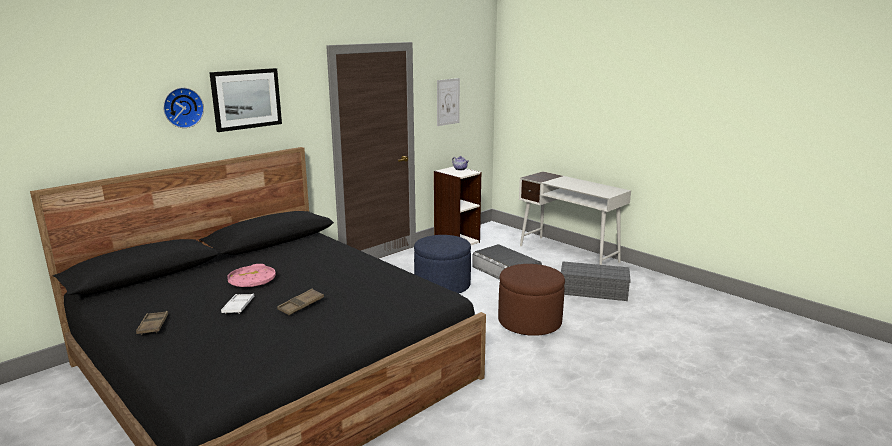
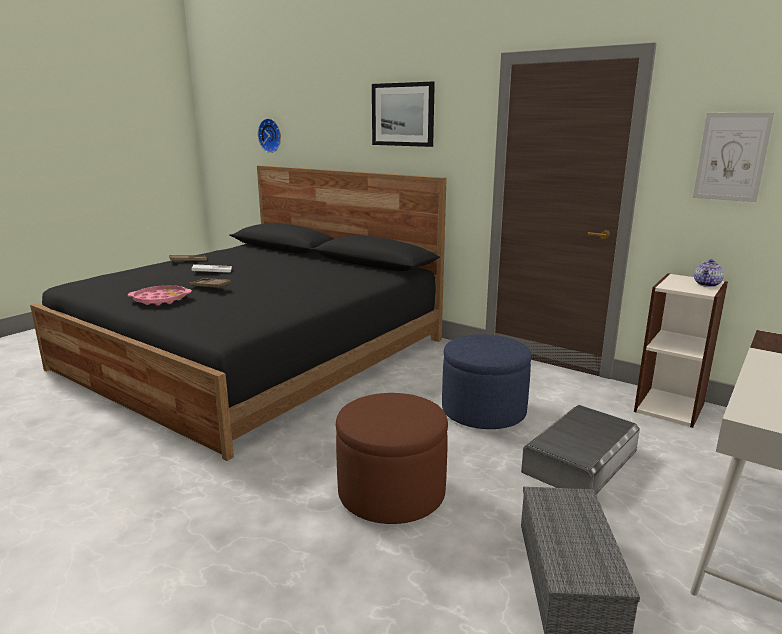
camera: 80 degrees right, 0 degrees up
(182, 107) = (351, 116): wall clock -> wall clock (271, 135)
(252, 280) = (268, 269): pink tray -> pink tray (160, 299)

